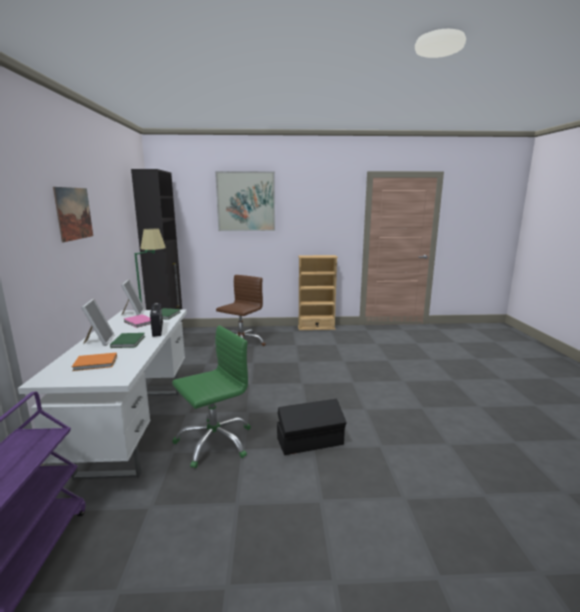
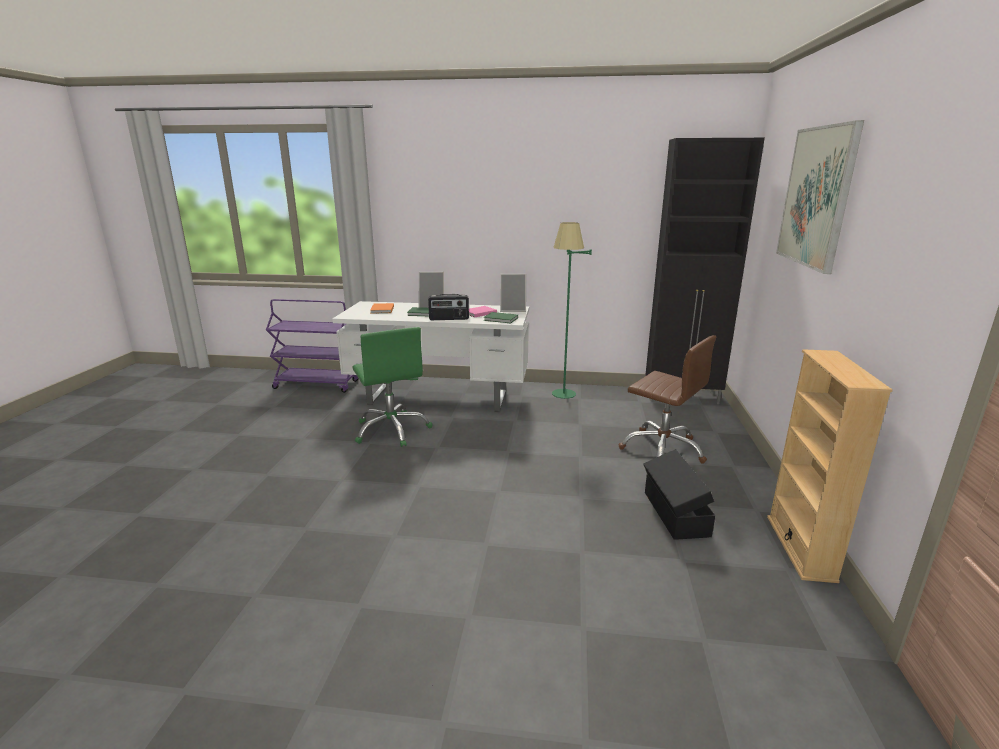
camera: 100 degrees right, 5 degrees up
(74, 213) = (503, 196): picture -> none
(311, 441) = (352, 480): black storage box -> black storage box (675, 514)

